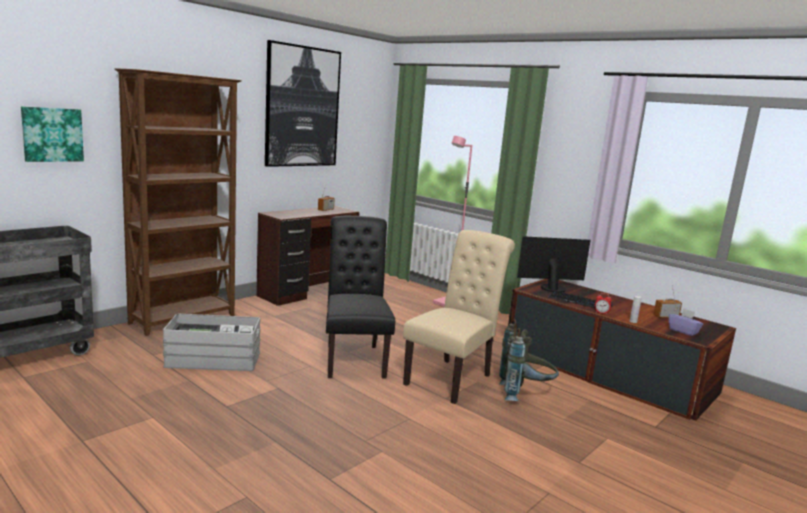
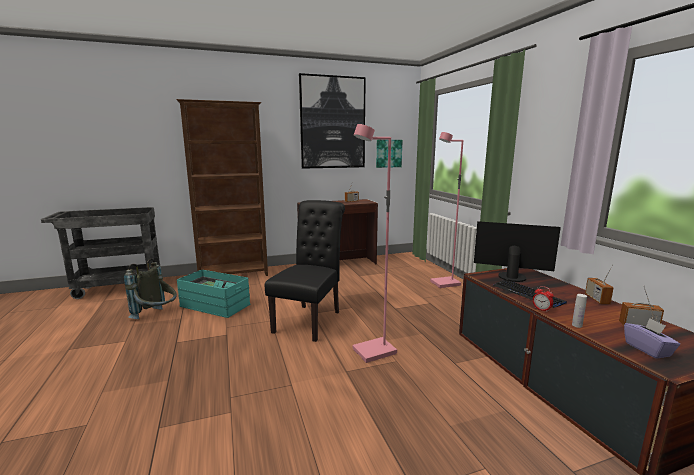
camera: 30 degrees right, 0 degrees up
(52, 134) = (142, 148): picture -> picture (388, 153)
(214, 359) = (215, 305): grey storage box -> turquoise storage box
(452, 378) = (374, 352): beige chair -> pink floor lamp
(524, 394) = (431, 385): grey backpack -> grey backpack (157, 316)
(626, 301) = (597, 299): none -> radio

